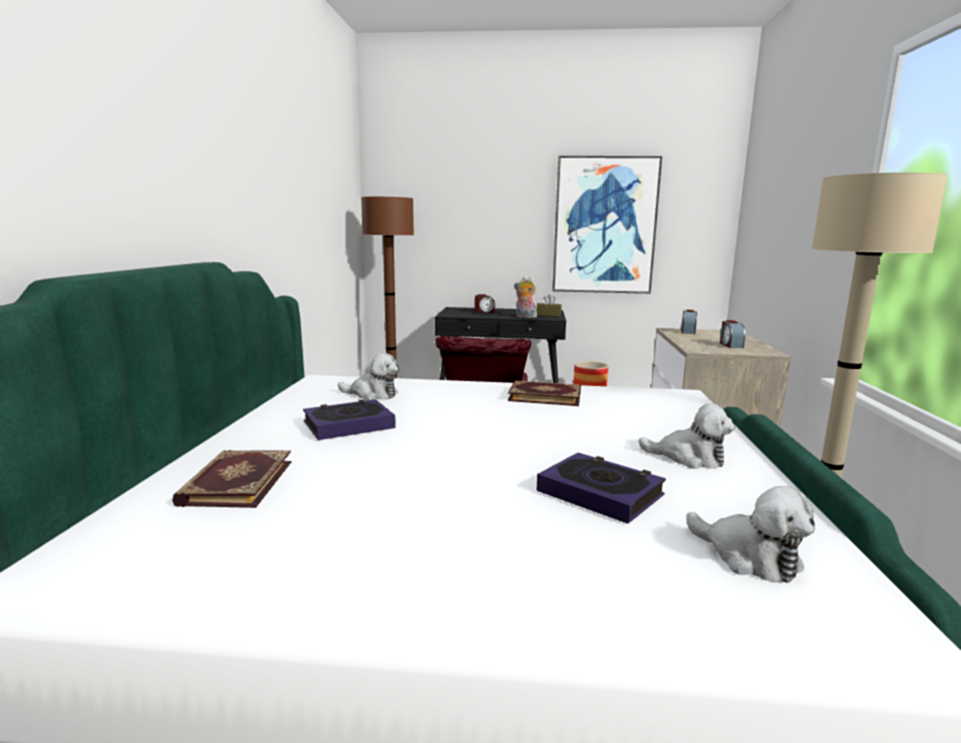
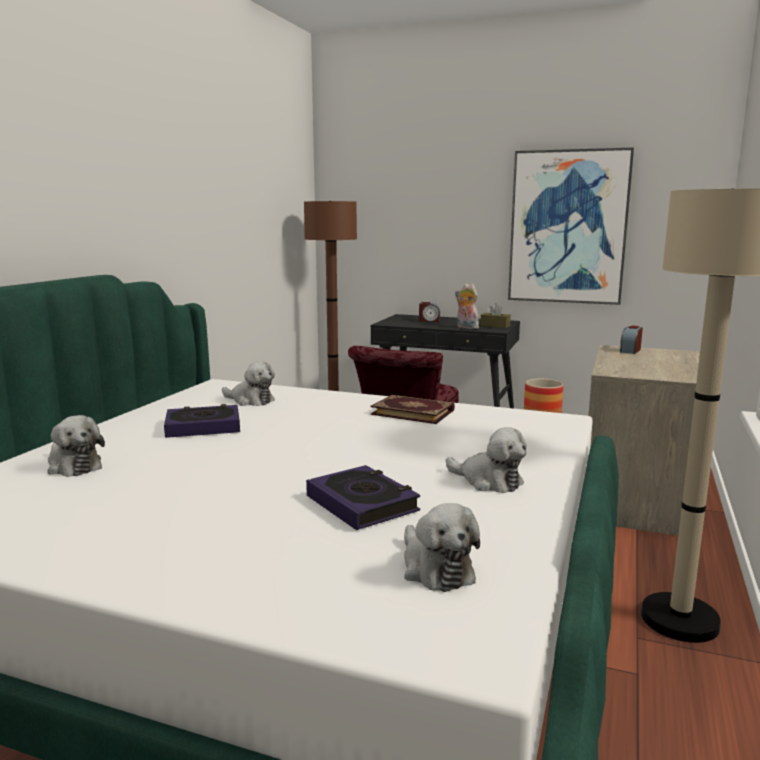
camera: 15 degrees right, 0 degrees up
(235, 482) = (73, 466): book -> plush toy
(730, 345) = (658, 368): alarm clock -> none

